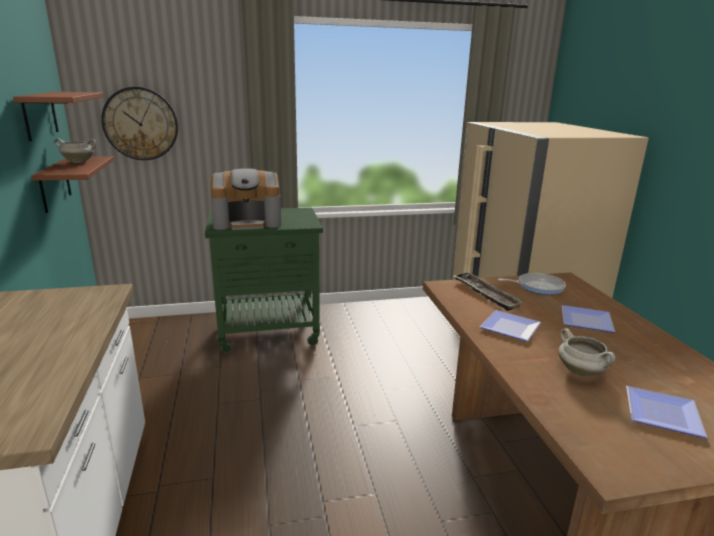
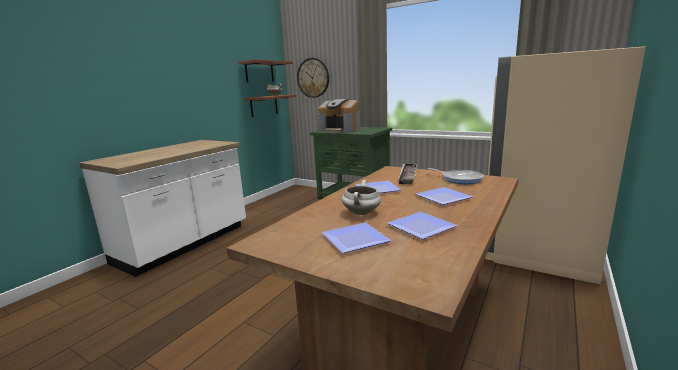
camera: 45 degrees right, 5 degrees down
(657, 369) = (421, 226): none -> plate

